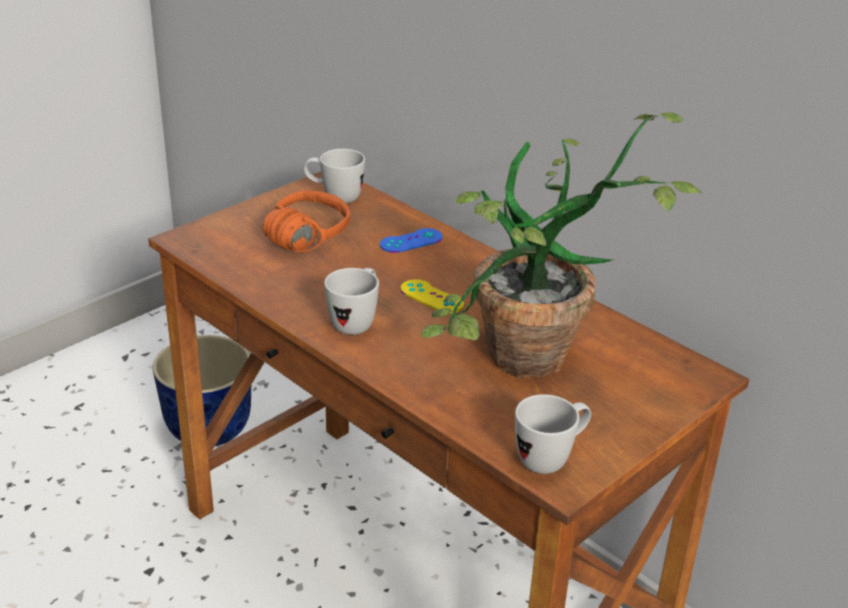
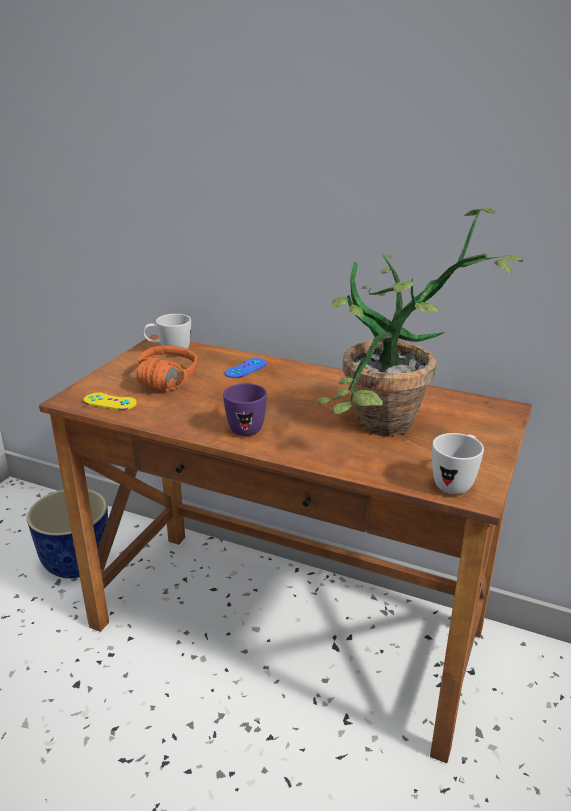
camera: 20 degrees left, 5 degrees down
(356, 322) = (246, 427): white mug -> purple mug
(432, 297) = (288, 399): yellow game controller -> yellow game controller (110, 402)

